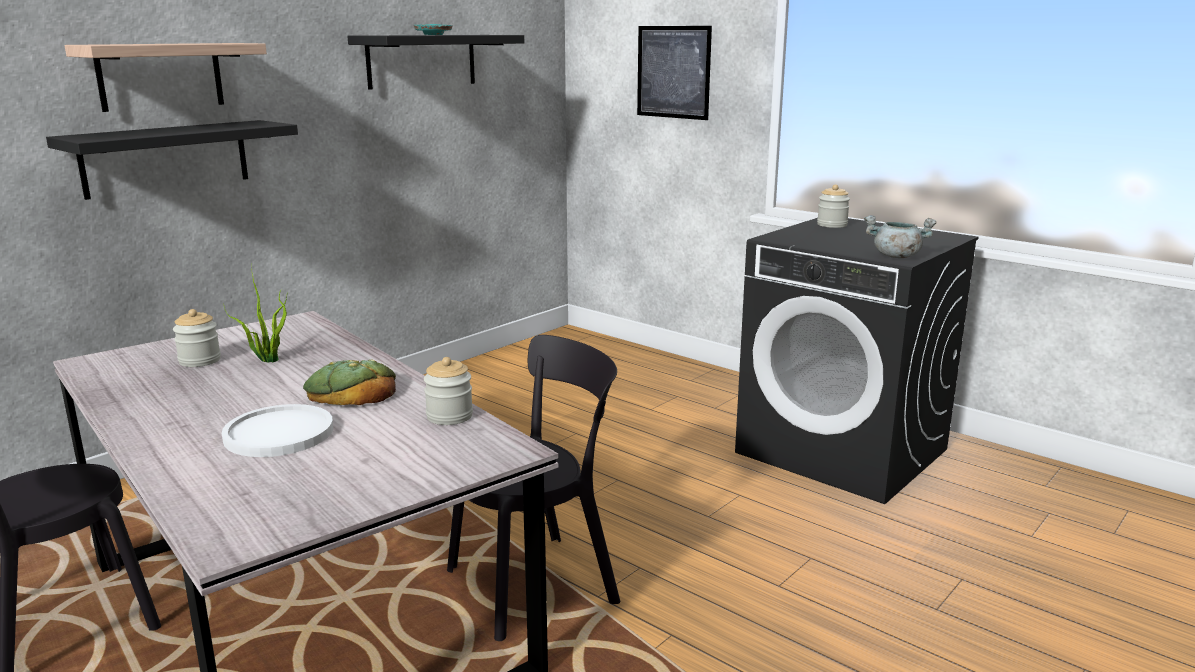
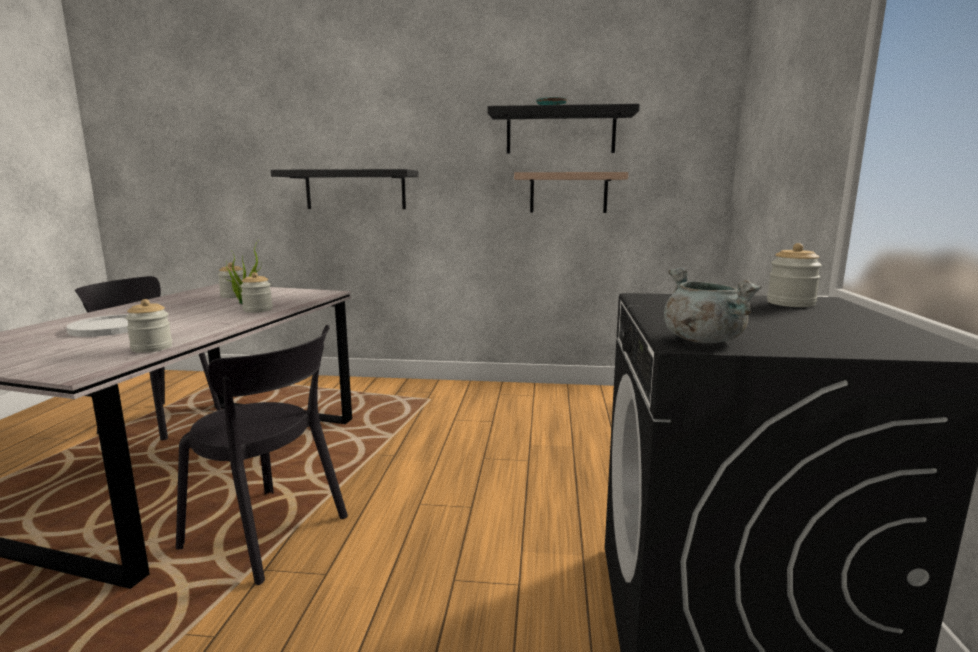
camera: 55 degrees right, 5 degrees down
(160, 76) = (356, 139): shelf -> shelf (568, 193)
(334, 358) = (258, 310): none -> jar
(352, 391) = (194, 323): bread -> none
(673, 72) = (789, 129): picture -> none

